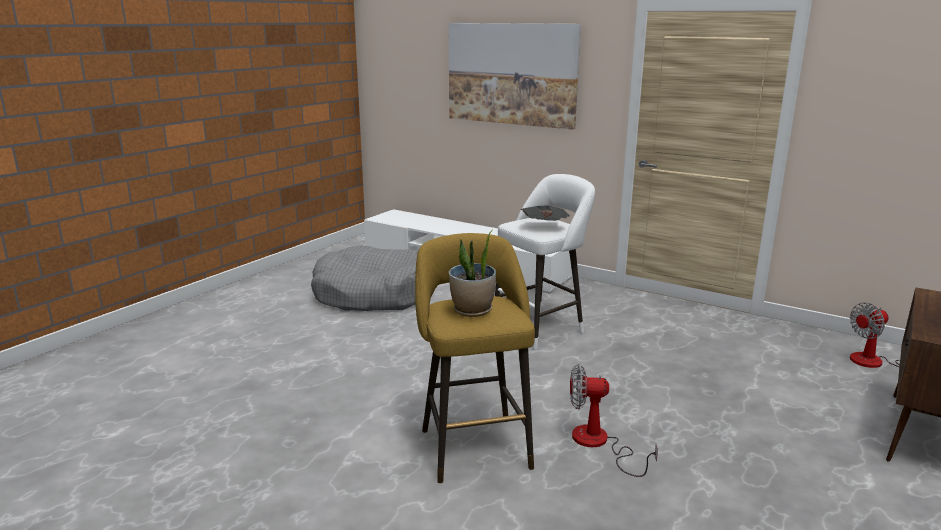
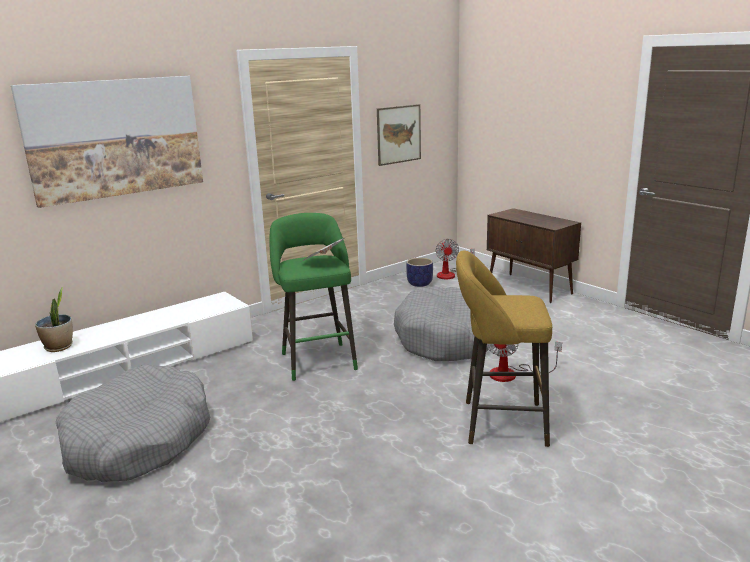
camera: 70 degrees left, 0 degrees up
(472, 310) = (513, 306): potted plant -> potted plant (59, 347)
(541, 327) = (317, 359): white stool -> green stool
(654, 386) = (444, 339): none -> grey dog bed
(808, 347) = (420, 284): none -> planter
(869, 131) = (399, 134): none -> picture

